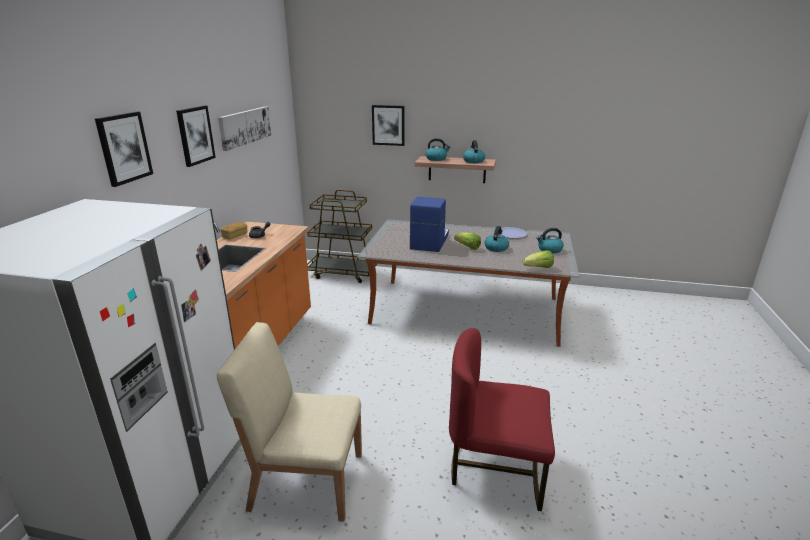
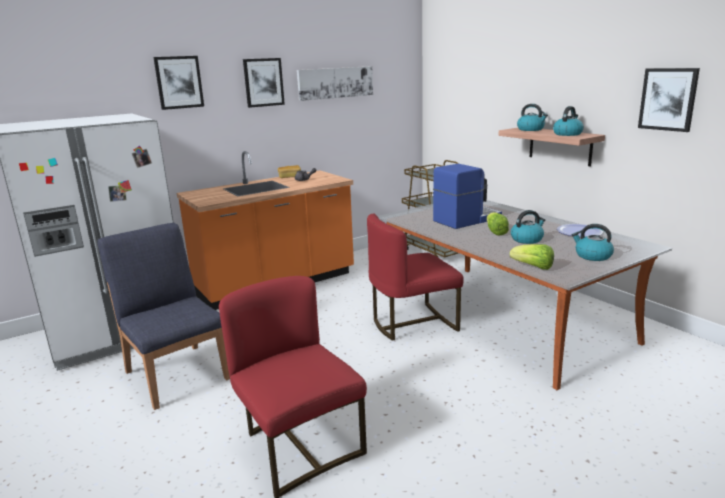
camera: 45 degrees right, 5 degrees down
(305, 480) = (177, 374): beige chair -> blue chair
(388, 125) = (495, 89): picture -> picture (668, 99)
(420, 339) = (412, 323): none -> red chair

